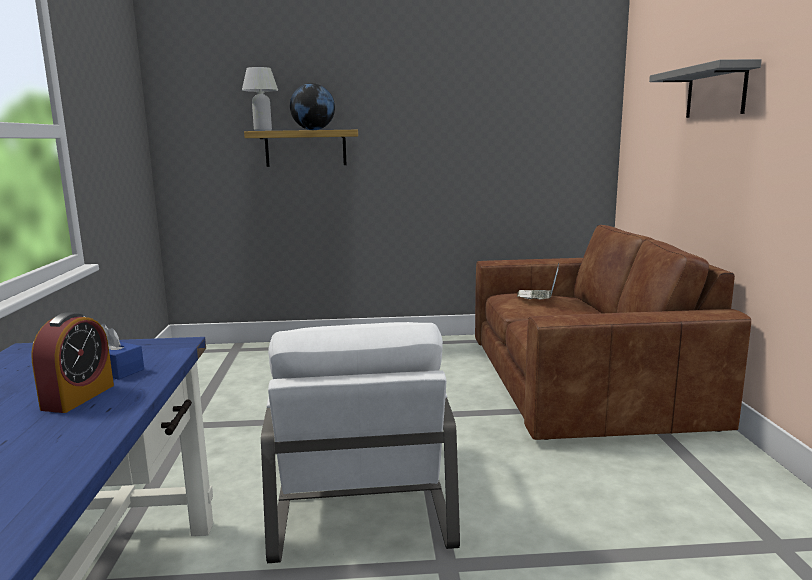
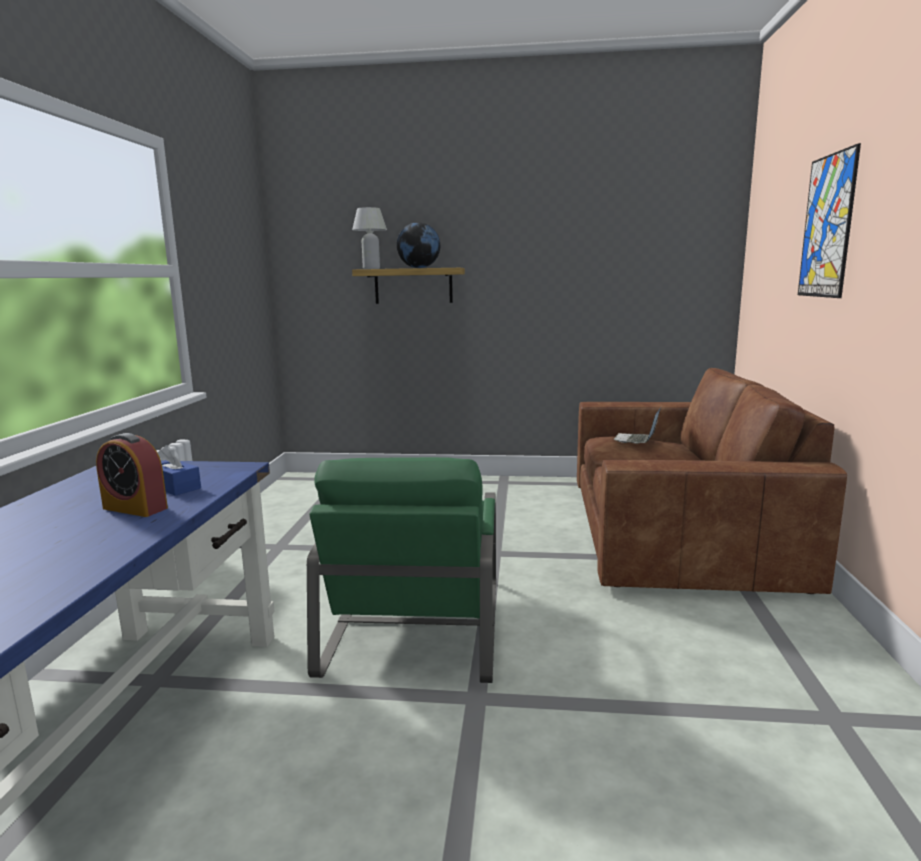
camera: 10 degrees right, 0 degrees up
(78, 397) = (135, 508): alarm clock -> alarm clock turned 90 degrees clockwise
(360, 494) = (415, 623): white armchair -> green armchair
(716, 92) = (827, 226): grey shelf -> picture

